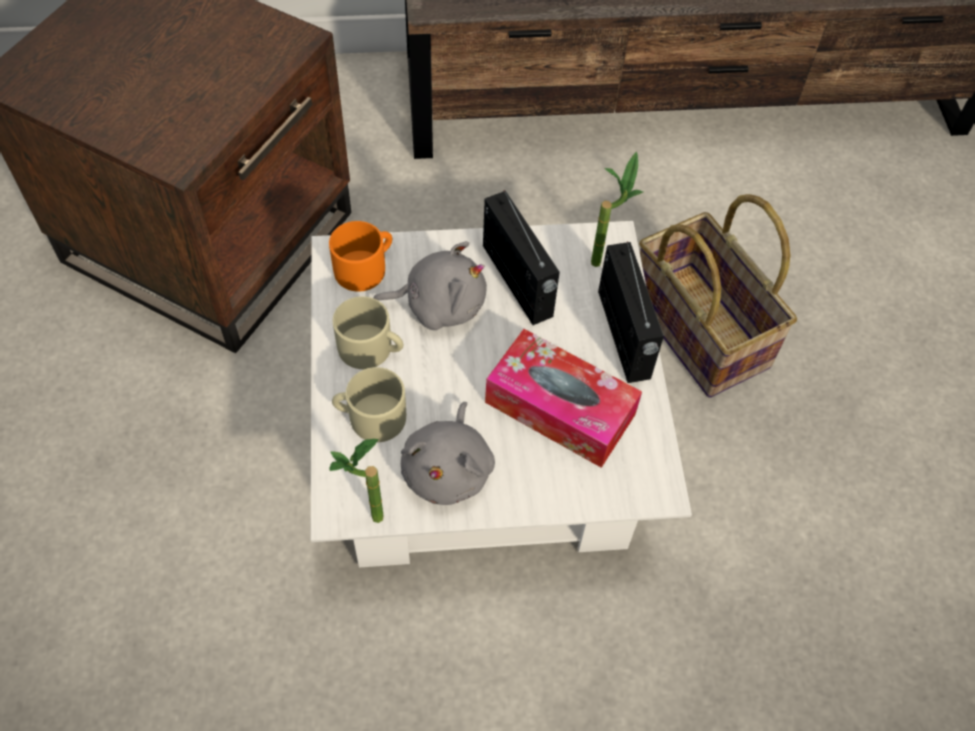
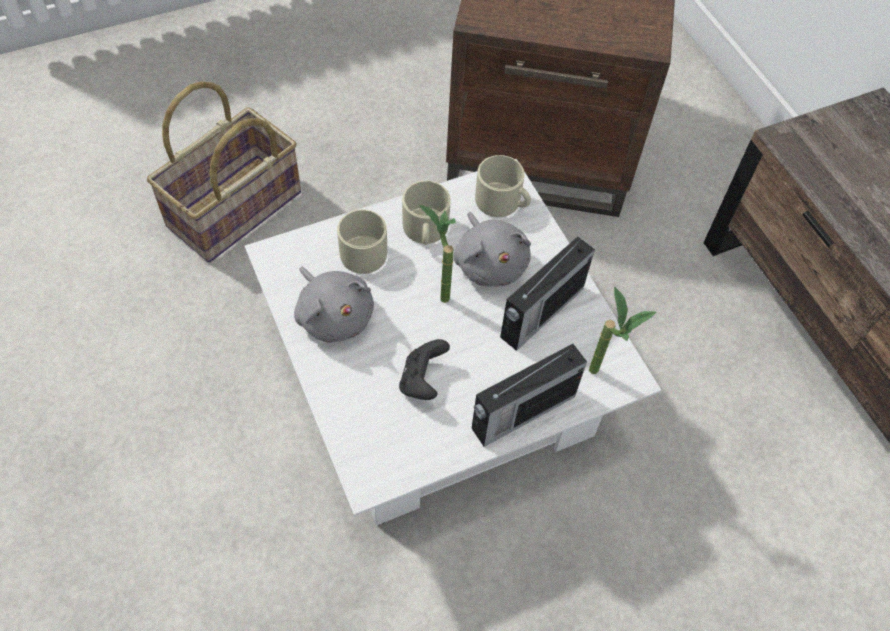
camera: 70 degrees right, 0 degrees up
(365, 267) = (502, 202): orange mug -> beige mug
(366, 522) = (269, 274): potted plant -> potted plant (437, 292)
(449, 469) = (334, 315): grey plush toy -> grey plush toy turned 120 degrees counterclockwise
(560, 408) = (422, 380): tissue box -> black game controller
(701, 329) = (640, 538): basket -> basket (235, 211)

